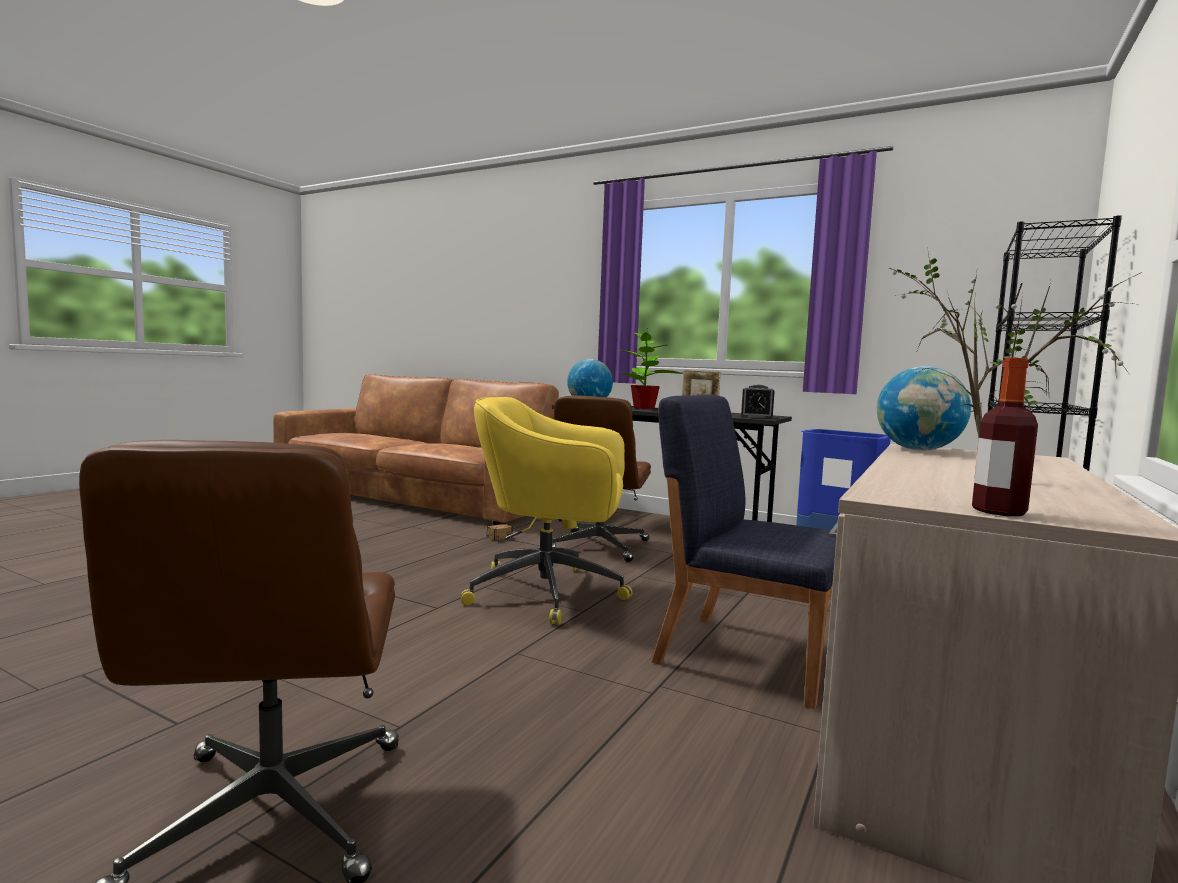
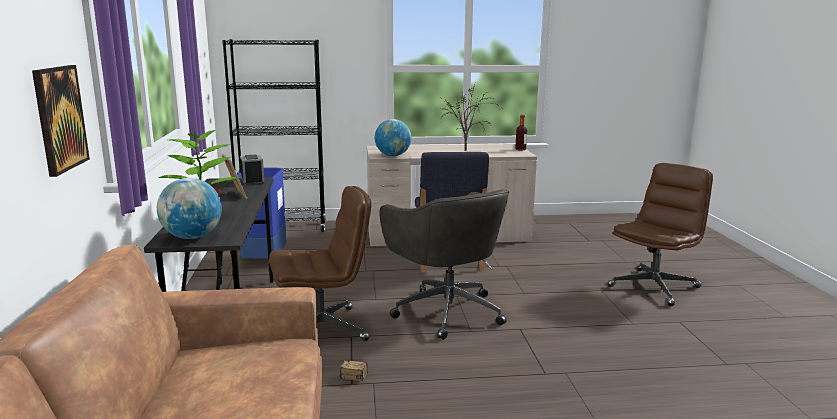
camera: 125 degrees left, 10 degrees up
(551, 593) = (446, 310): yellow office chair -> grey office chair
(574, 311) = (59, 118): none -> picture

